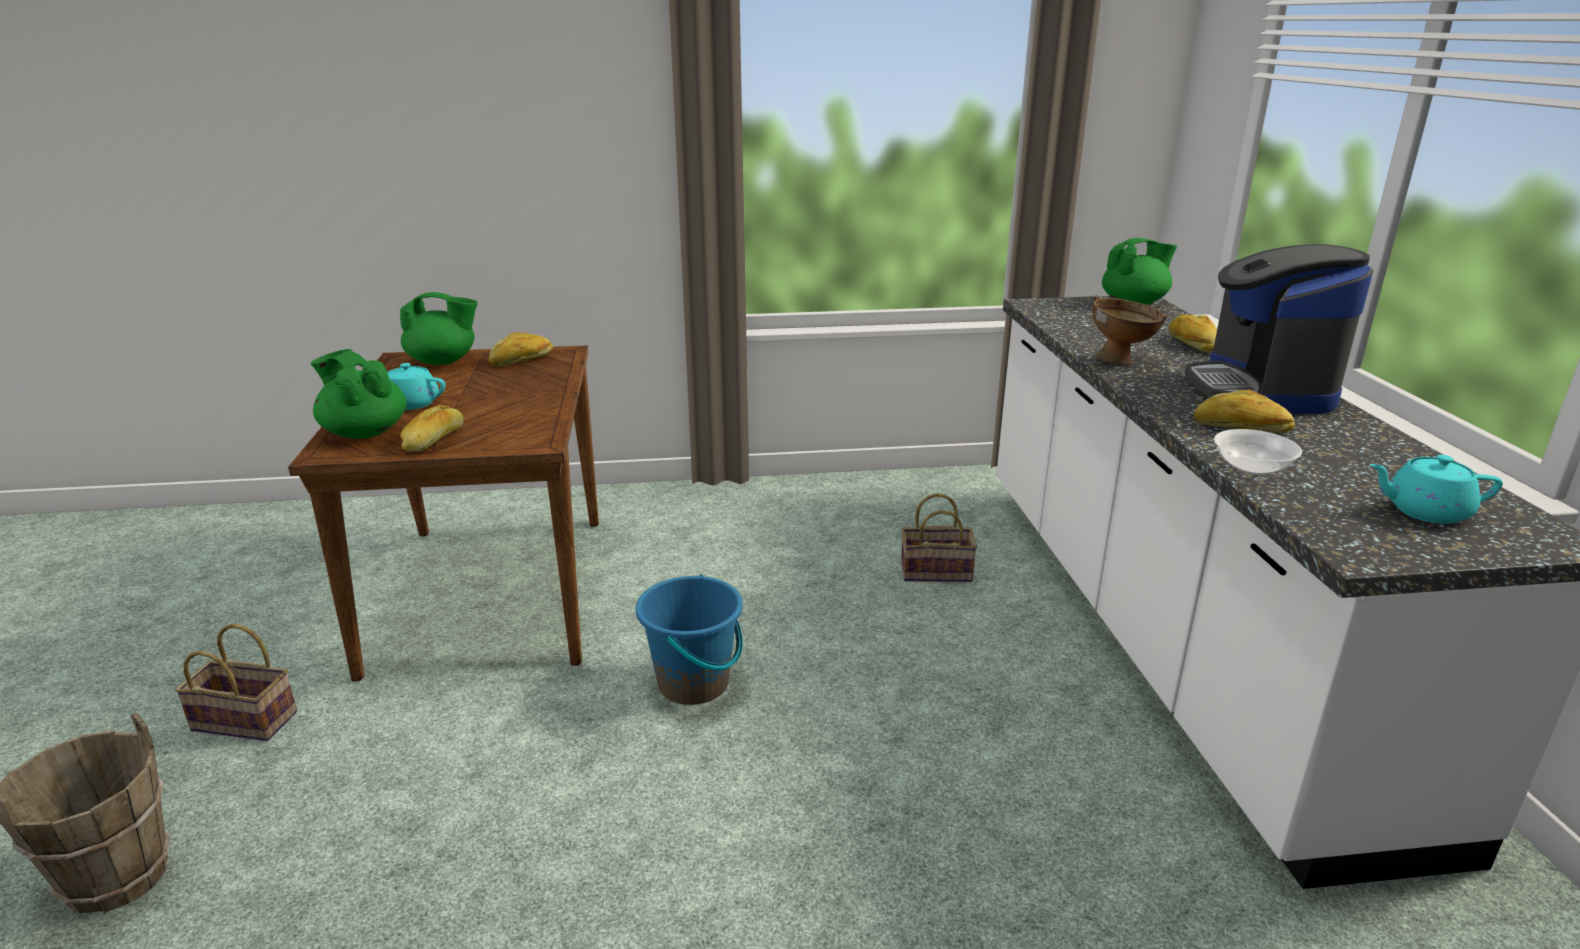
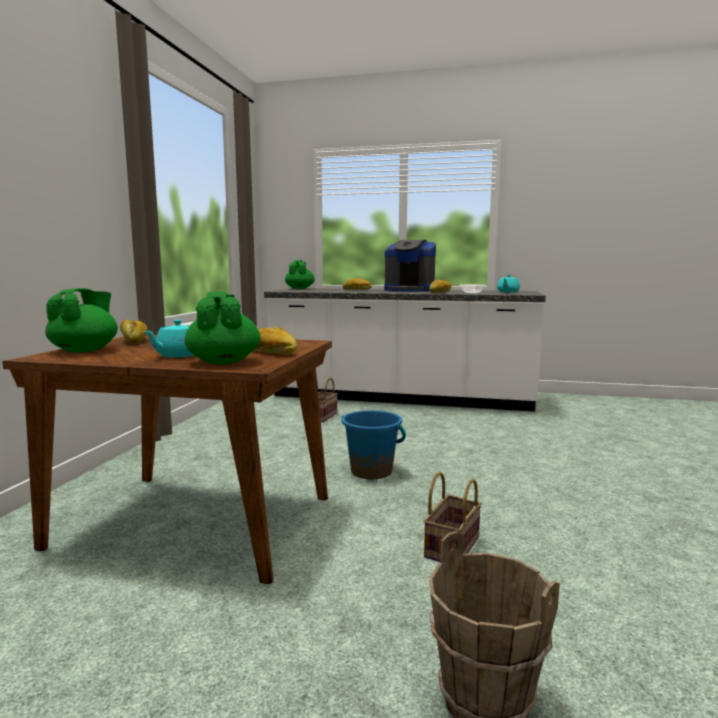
camera: 70 degrees left, 15 degrees down
(248, 720) = (286, 641): basket -> basket (451, 546)
(364, 432) = (223, 362): green teapot -> green teapot turned 105 degrees clockwise
(1122, 361) = (365, 291): brown bowl -> none

